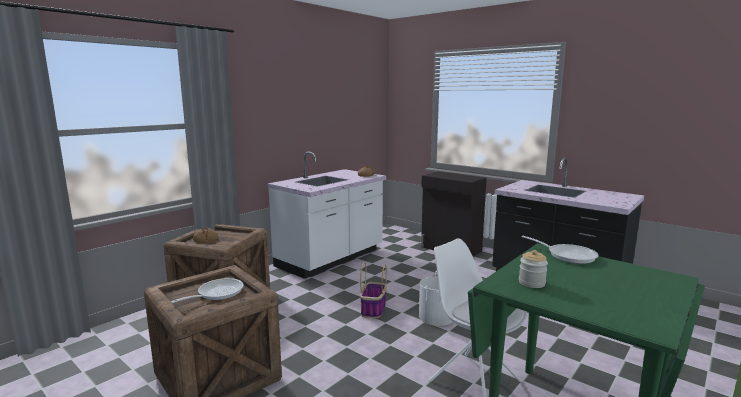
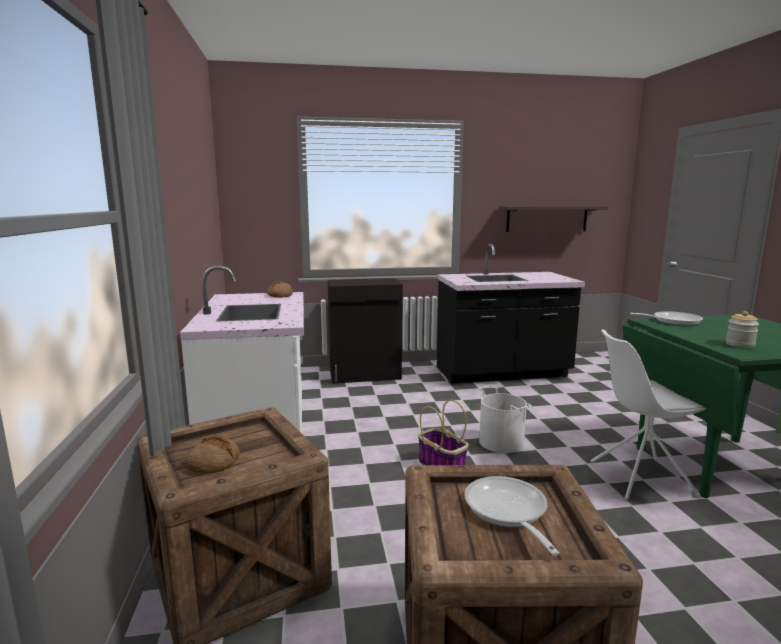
camera: 50 degrees left, 0 degrees up
(658, 138) = (547, 218): none -> shelf

